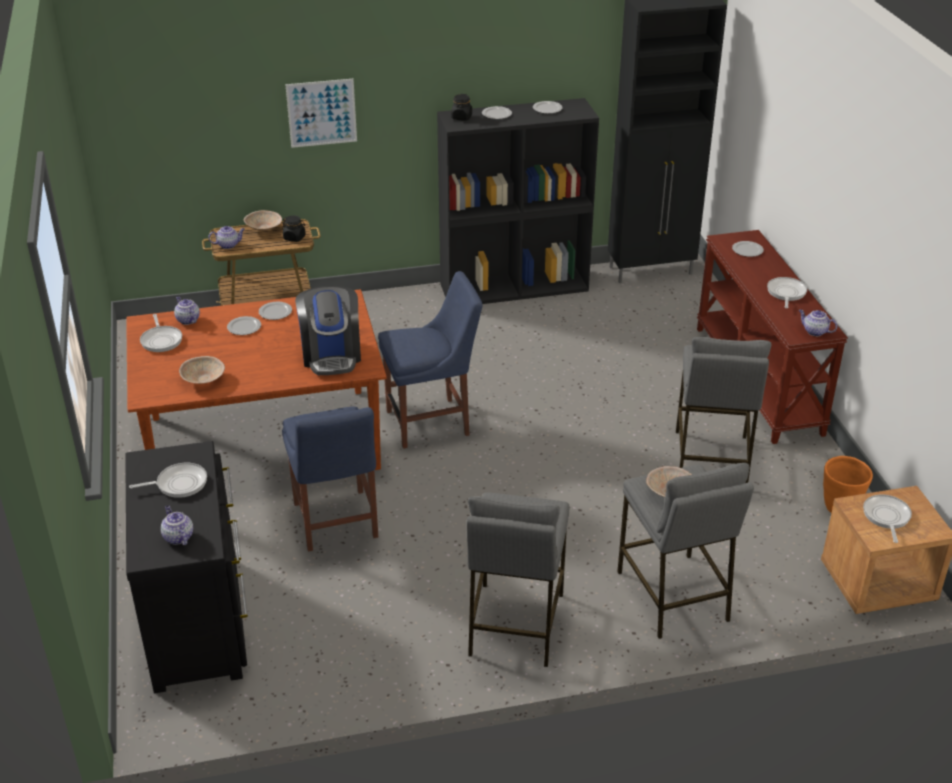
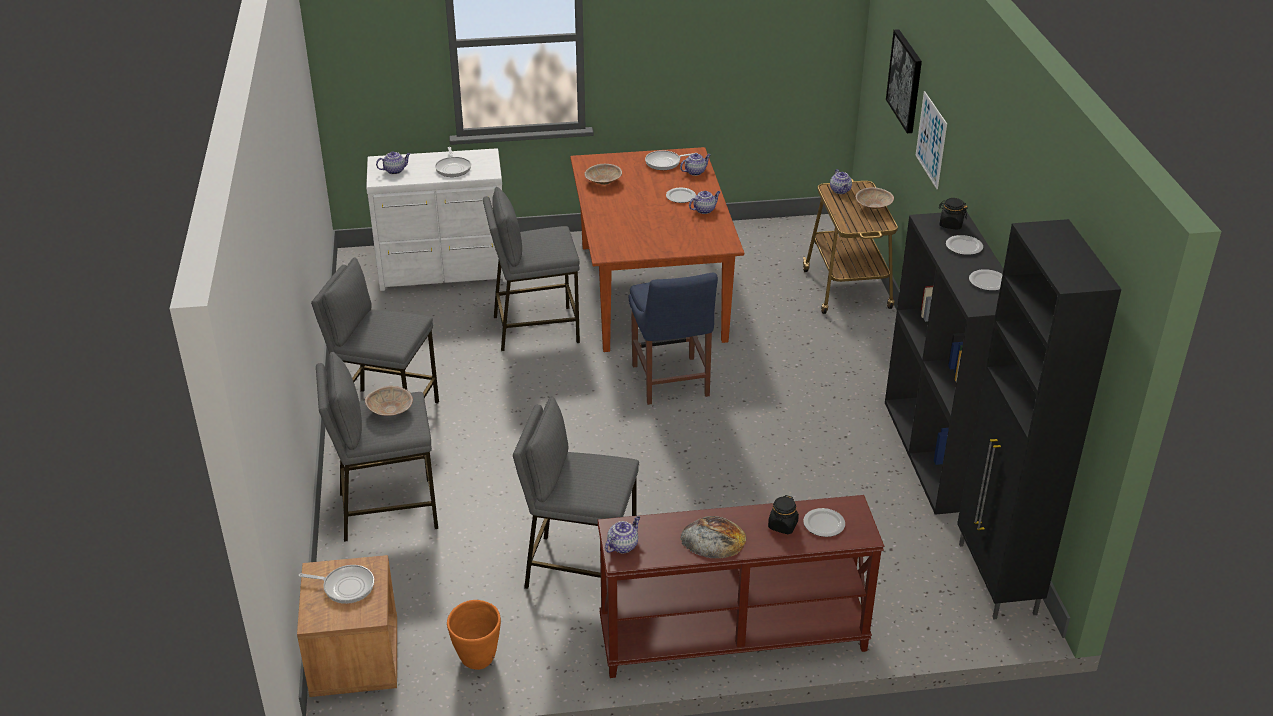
camera: 95 degrees right, 0 degrees up
(199, 619) = (444, 271): black dresser -> white dresser
(229, 104) = (905, 80): none -> picture
(275, 312) = (704, 210): plate -> teapot
(294, 238) = (857, 223): black jar -> black jar (782, 525)
(331, 355) = (629, 237): coffee machine -> none
(336, 523) = (535, 328): blue chair -> grey stool
(786, 293) = (713, 538): frying pan -> bread

